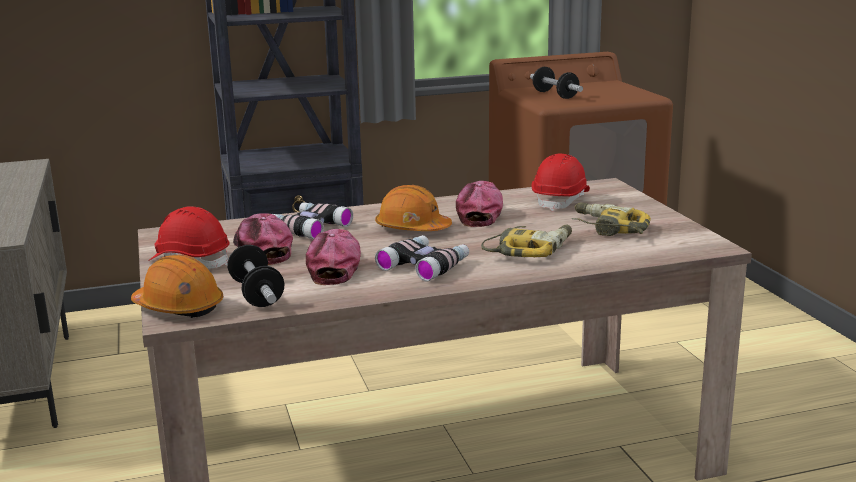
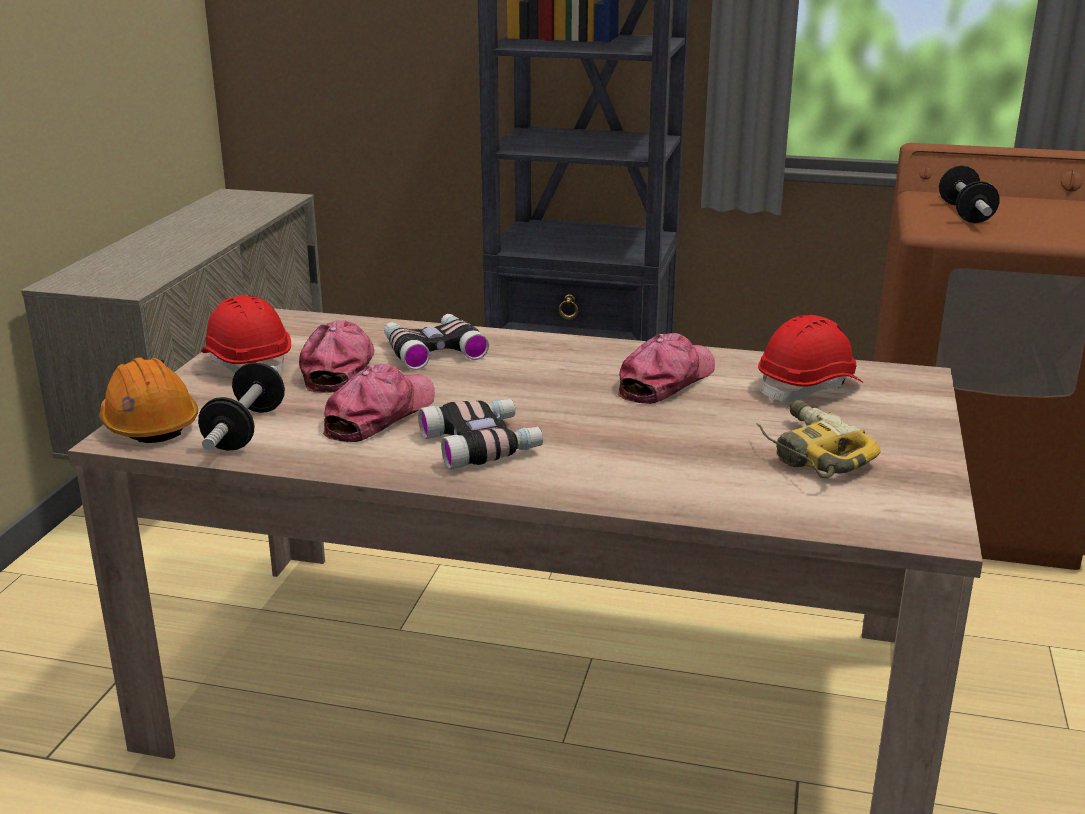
camera: 30 degrees right, 5 degrees up
(412, 228) = (547, 383): orange hard hat -> none
(529, 249) = (649, 457): power drill -> none

